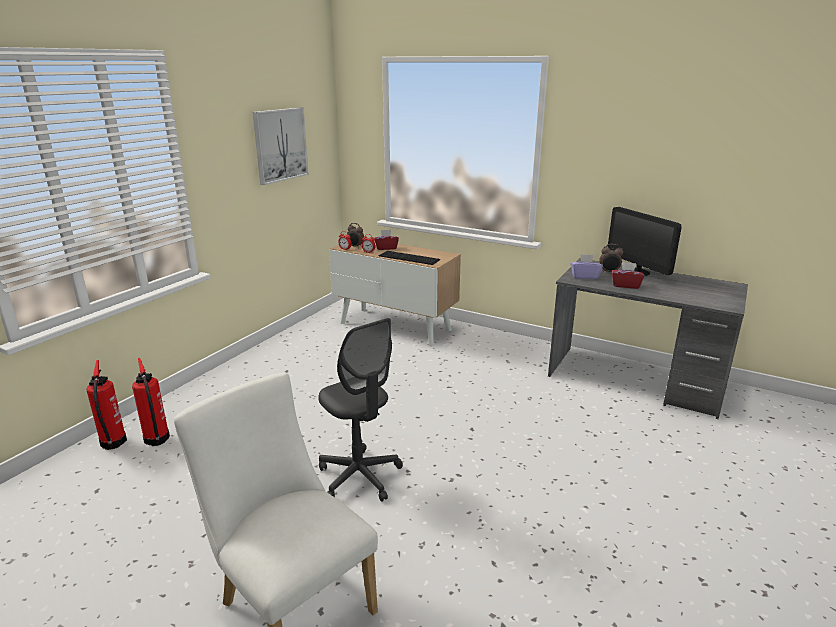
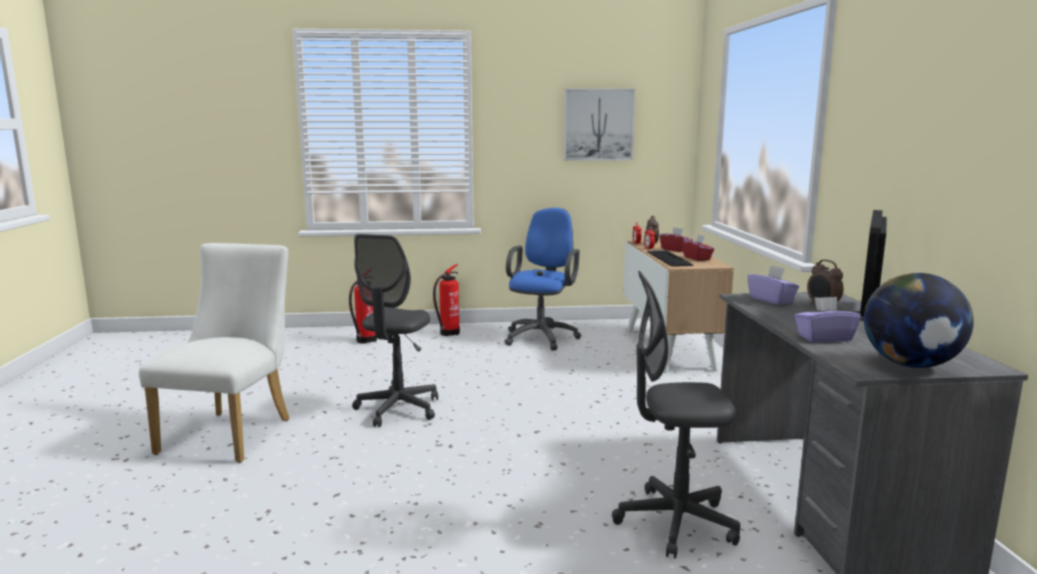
camera: 55 degrees right, 10 degrees down
(112, 444) = (347, 333): fire extinguisher -> fire extinguisher (448, 333)
(299, 356) = (542, 337): none -> blue office chair
(625, 285) = (793, 317): red tissue box -> red tissue box (697, 258)
(631, 433) = (675, 523): none -> grey office chair
(670, 294) = (824, 338): none -> purple tissue box
(725, 296) = (911, 365): none -> globe

